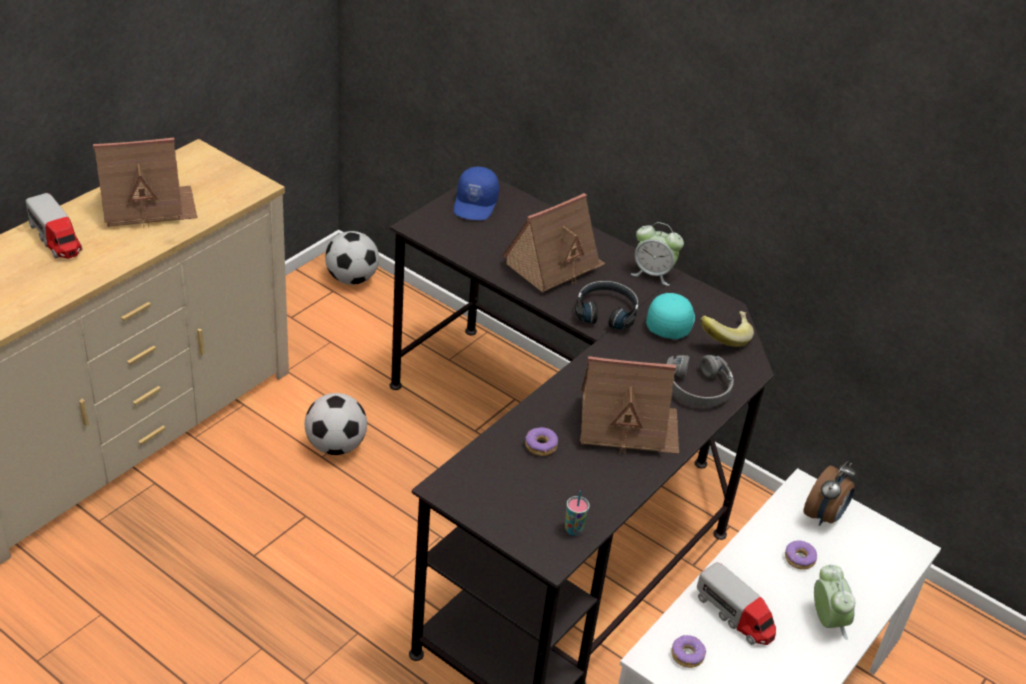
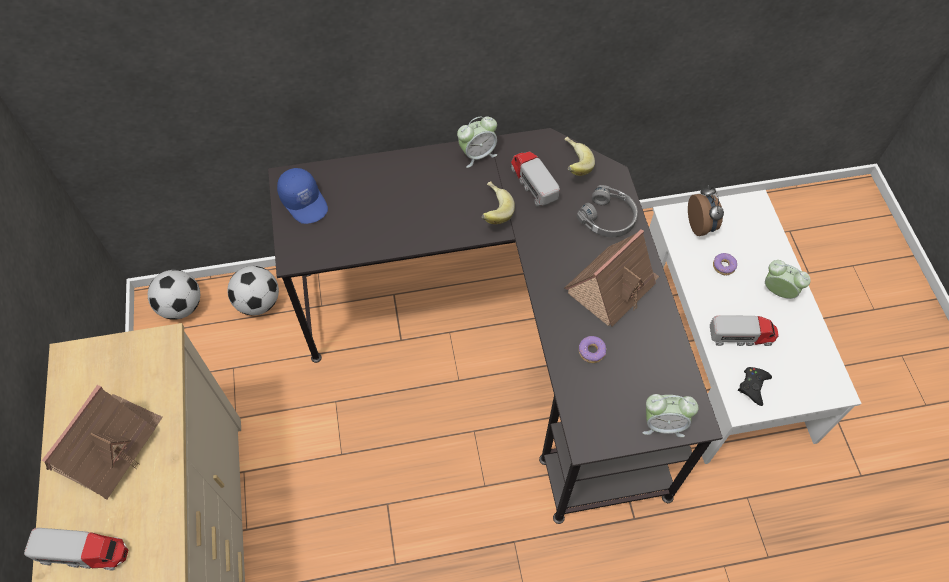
camera: 45 degrees left, 20 degrees up
(336, 446) = (339, 437): football -> football (258, 302)
(522, 532) = (663, 424): none -> alarm clock
(554, 265) = (416, 205): toy house -> none
(573, 530) = (682, 390): cup -> none
(606, 312) = (492, 211): black headphones -> banana
(670, 322) = (533, 183): turquoise cap -> toy truck
(687, 655) = (753, 386): donut -> black game controller

